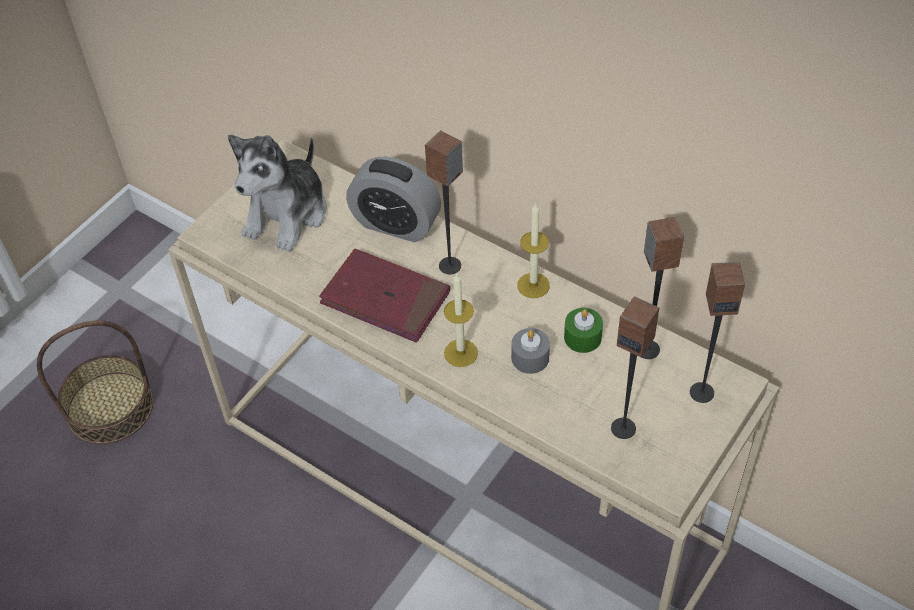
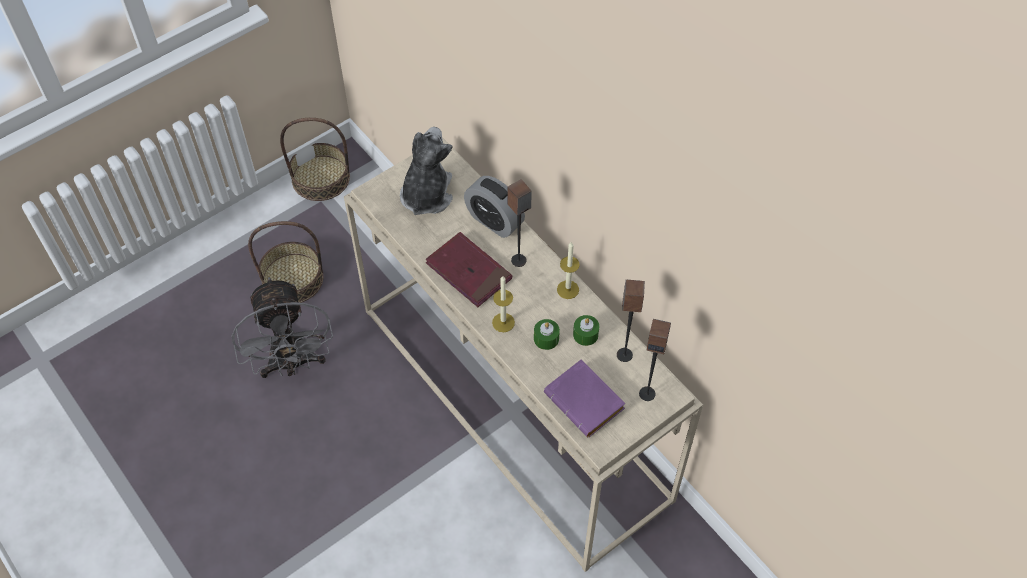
camera: 15 degrees right, 5 degrees up
(110, 269) = (321, 178): none -> basket
(143, 521) = (292, 364): none -> grey fan
(287, 214) = (426, 194): plush toy -> plush toy turned 150 degrees clockwise
(530, 358) = (546, 338): grey candle -> green candle
(623, 428) = (587, 402): speaker -> purple book

